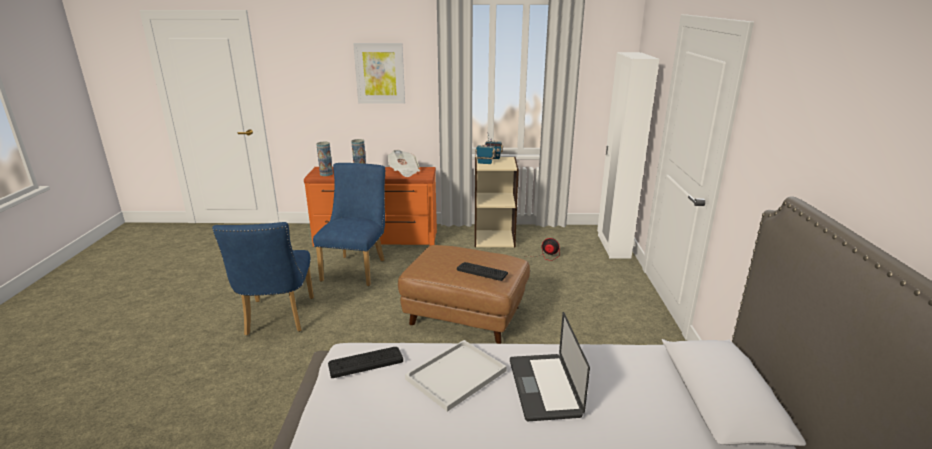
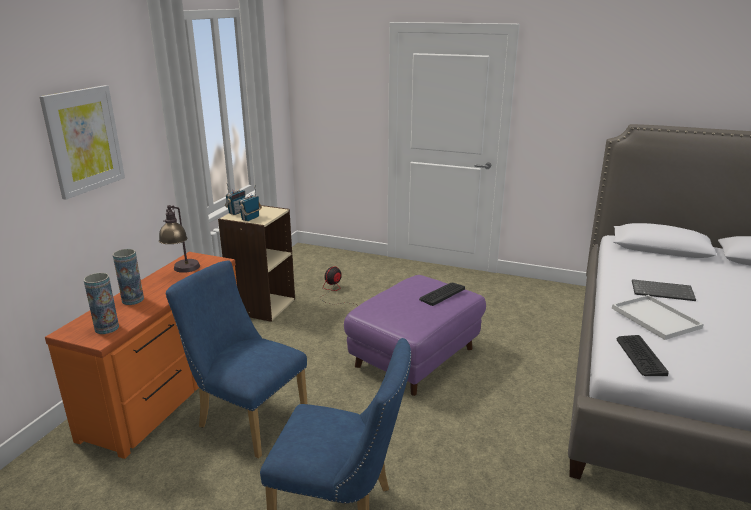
camera: 70 degrees left, 0 degrees up
(404, 172) = (183, 271): newspaper -> table lamp
(464, 316) = (415, 357): brown ottoman -> purple ottoman
(544, 387) = (663, 291): laptop -> keyboard
(613, 246) = (338, 255): white wardrobe -> none

